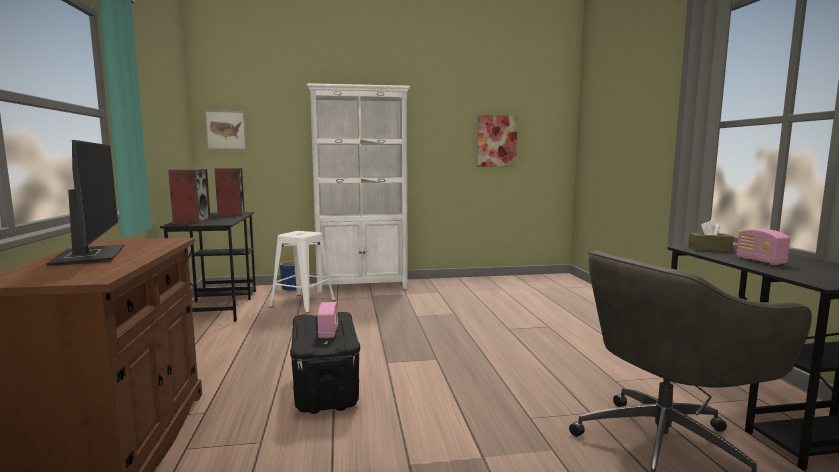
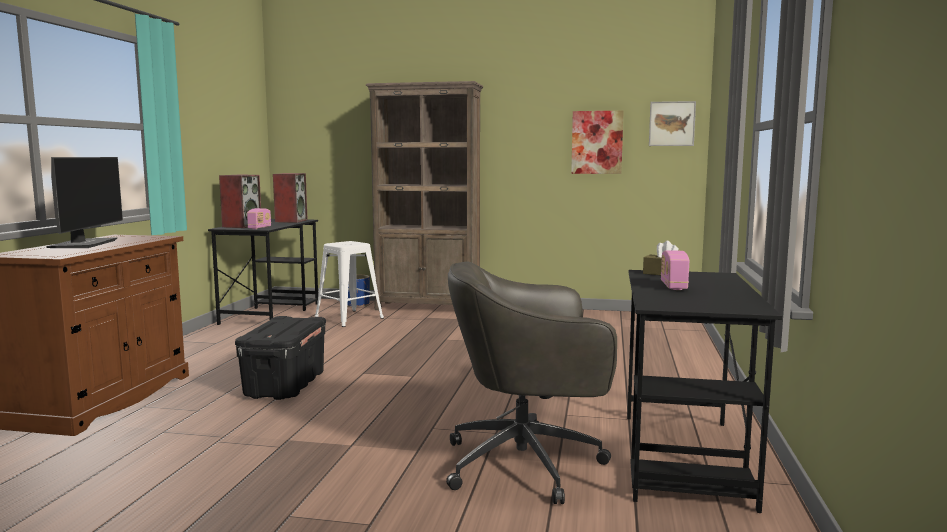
camera: 20 degrees right, 0 degrees up
(225, 130) = (298, 133): picture -> picture (672, 123)
(328, 332) = (281, 329): radio -> radio (259, 228)
(363, 286) = (428, 308): white bookcase -> brown bookcase

